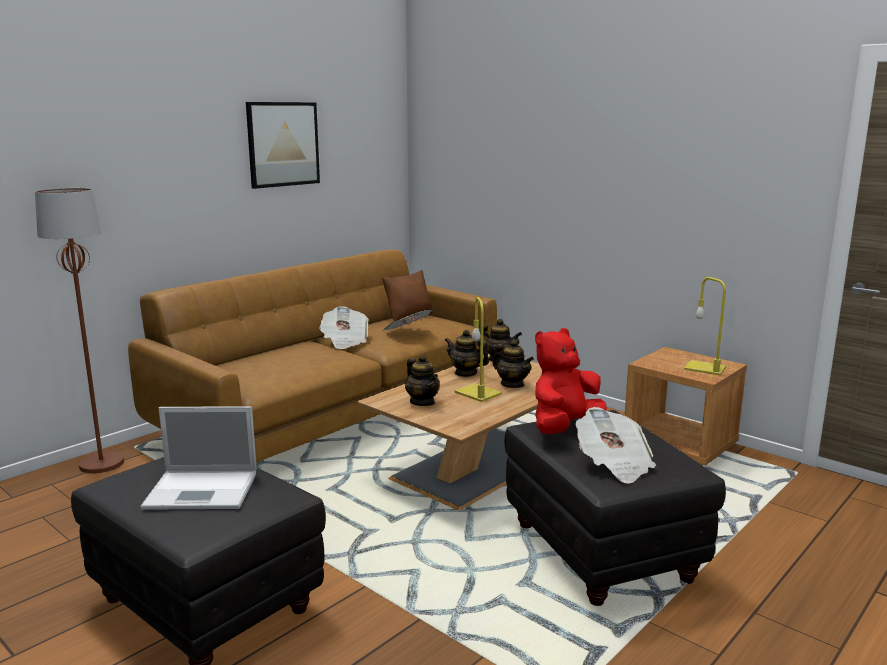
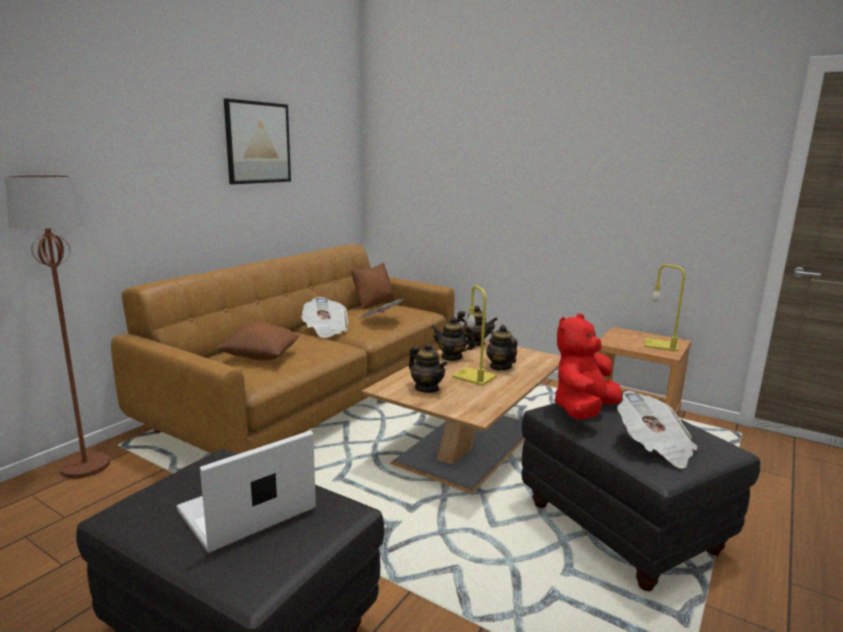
camera: 10 degrees left, 0 degrees up
(204, 490) = (244, 511): laptop -> laptop turned 150 degrees clockwise
(268, 365) = (260, 357): none -> brown pillow
(512, 384) = (500, 367): teapot -> teapot turned 150 degrees counterclockwise

